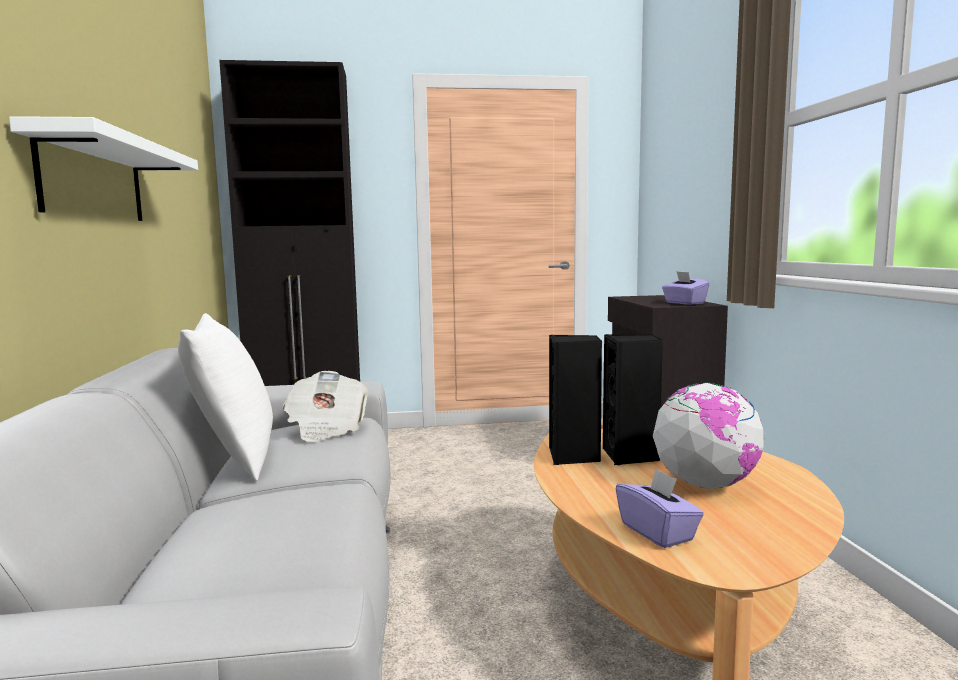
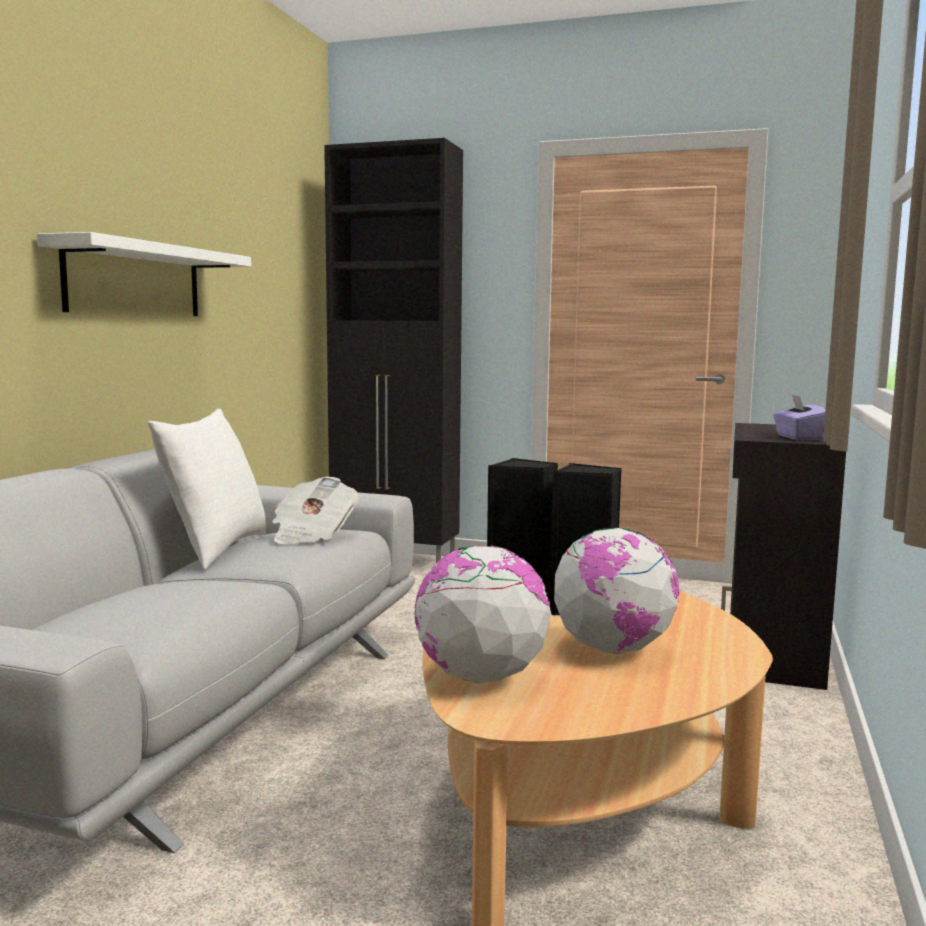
camera: 25 degrees right, 0 degrees up
(657, 532) = (480, 677): purple tissue box -> globe

